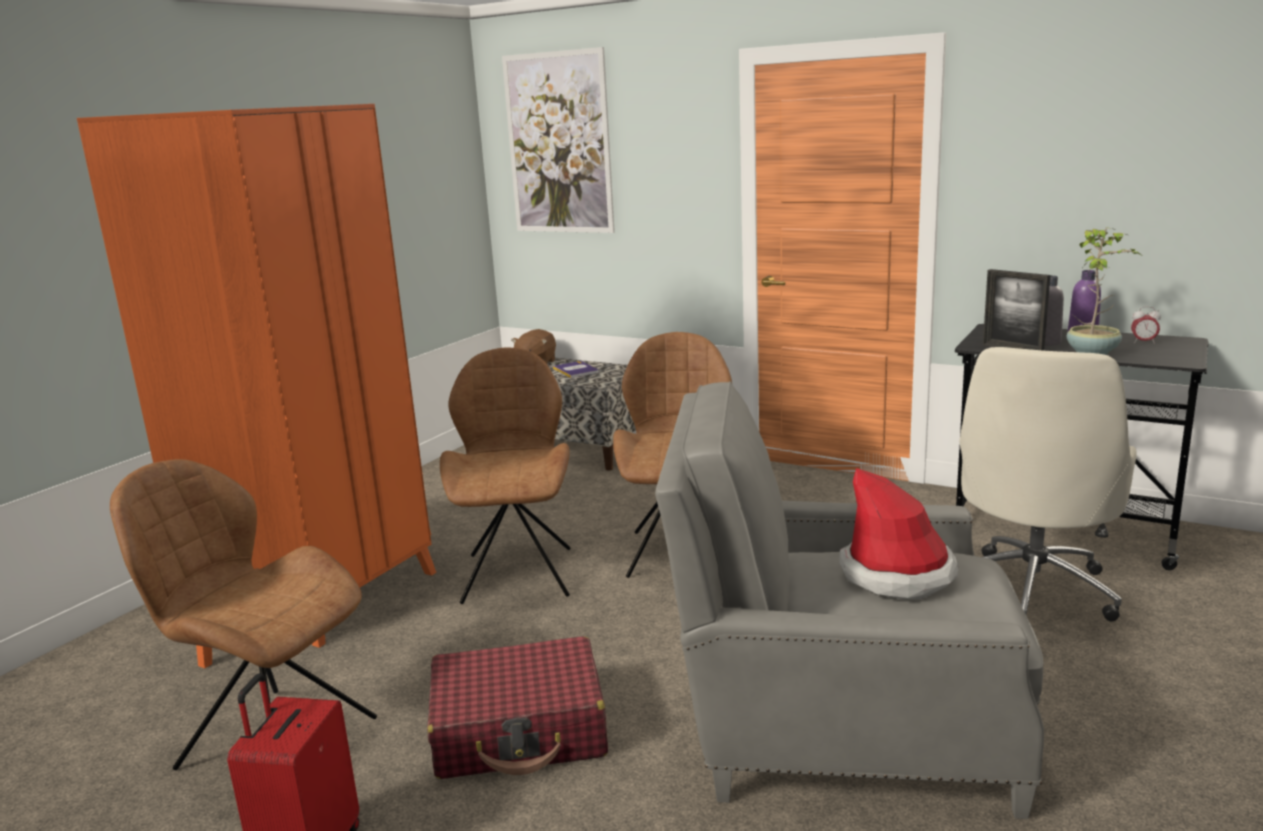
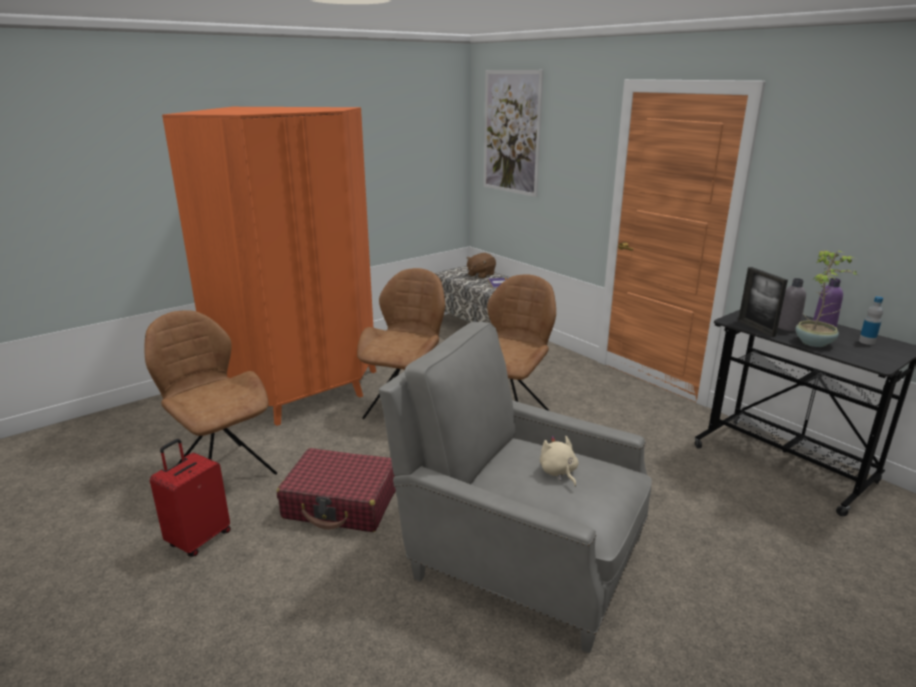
camera: 20 degrees right, 5 degrees up
(897, 574) = (558, 472): hat -> beige plush toy
(1032, 593) = (719, 505): beige office chair -> none
(1143, 342) = (866, 342): alarm clock -> bottle

